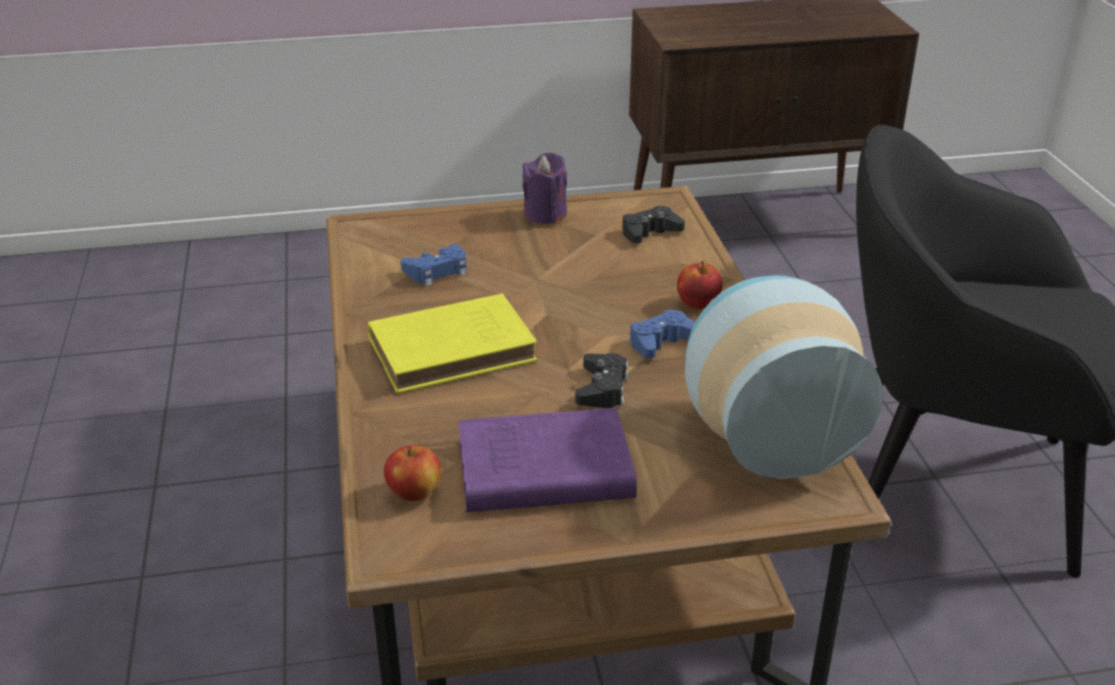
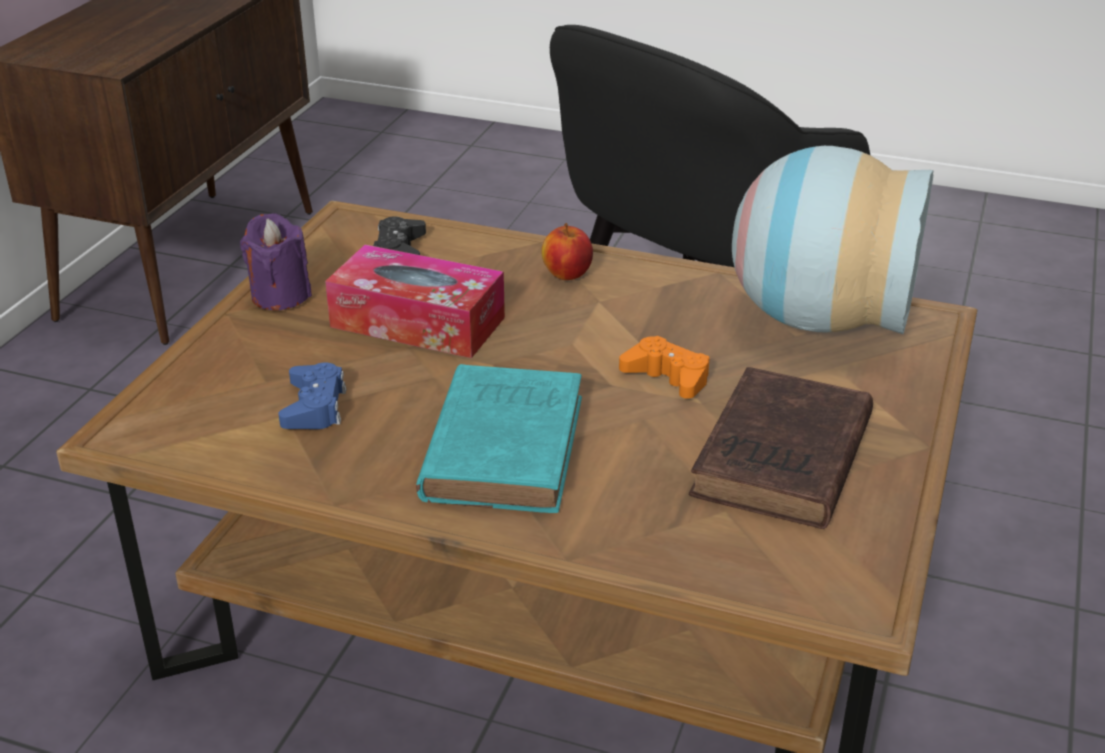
camera: 60 degrees left, 0 degrees up
(414, 492) = (762, 555): apple -> none
(456, 350) = (505, 444): yellow book -> turquoise book
(539, 470) = (781, 460): purple book -> brown book
(568, 270) = (417, 322): none -> tissue box
(602, 388) = (667, 377): black game controller -> orange game controller
(662, 342) = (615, 316): blue game controller -> none

